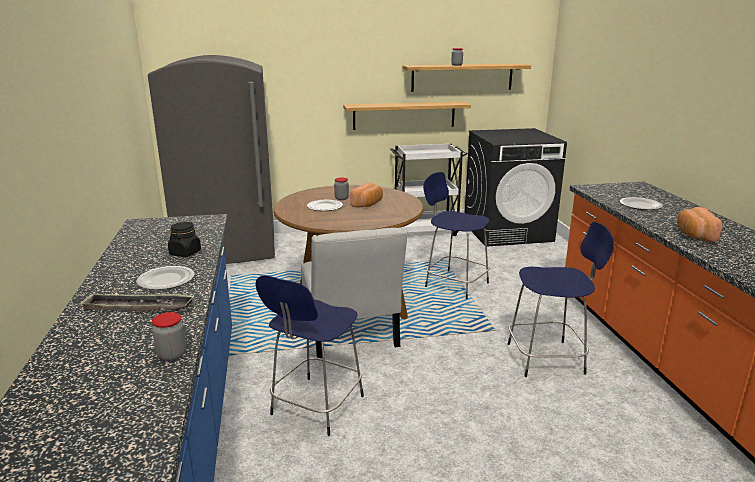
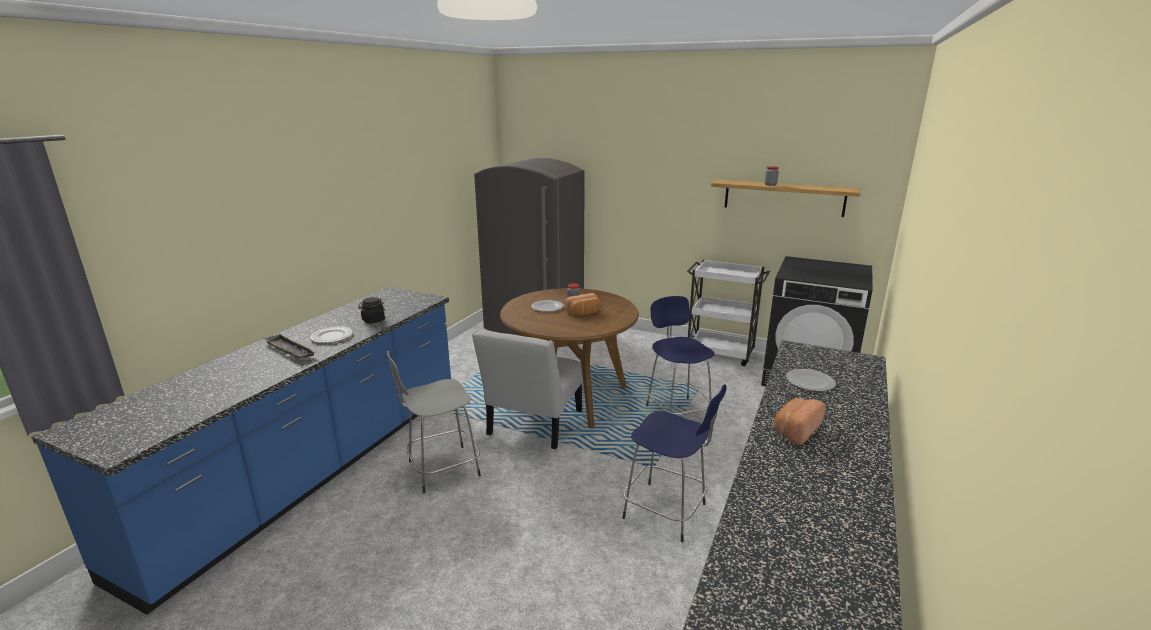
camera: 35 degrees right, 0 degrees up
(172, 355) = (254, 385): jar -> none
(315, 407) = (441, 469): blue stool -> grey stool
(404, 115) = (715, 230): shelf -> none

